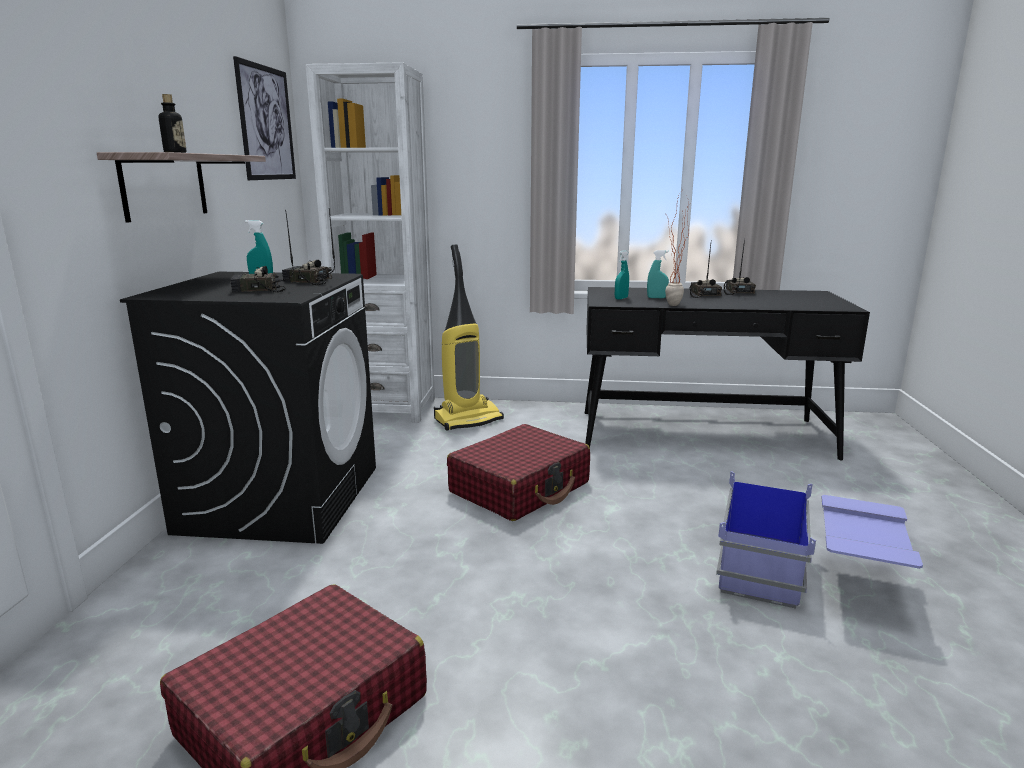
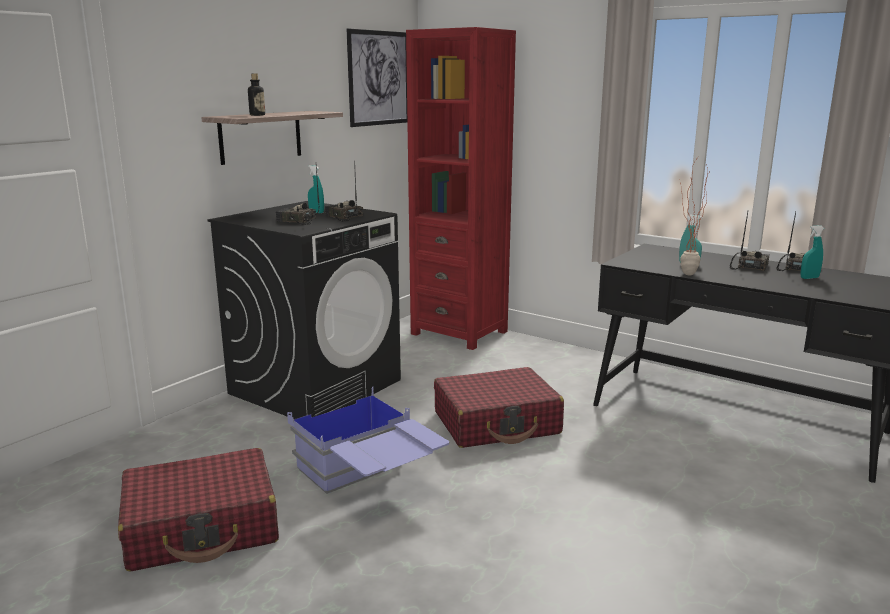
camera: 30 degrees right, 0 degrees up
(387, 409) = (459, 333): white bookcase -> red bookcase
(468, 419) = (517, 355): vacuum cleaner -> none
(621, 298) = (649, 260): turquoise spray bottle -> turquoise spray bottle (809, 278)
(805, 579) = (666, 571): blue storage box -> blue storage box (369, 481)

